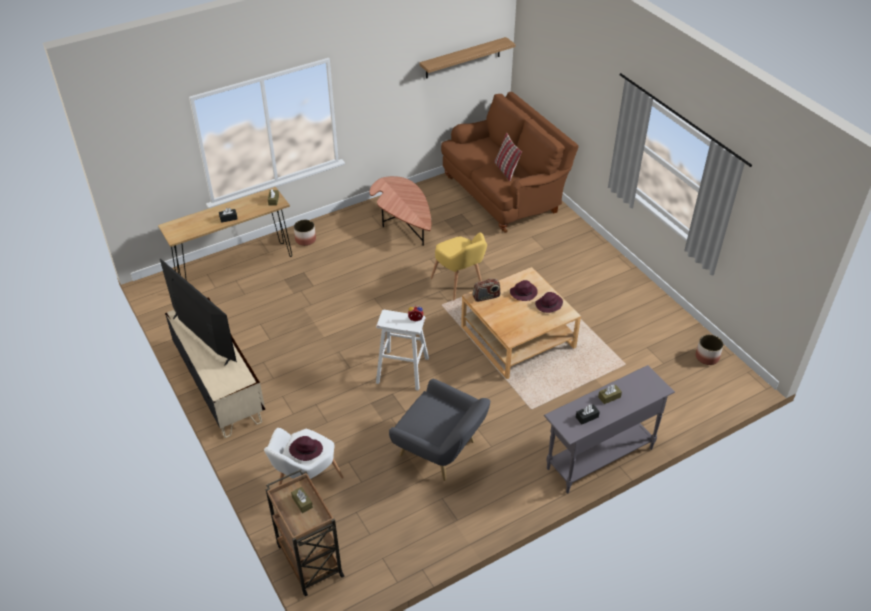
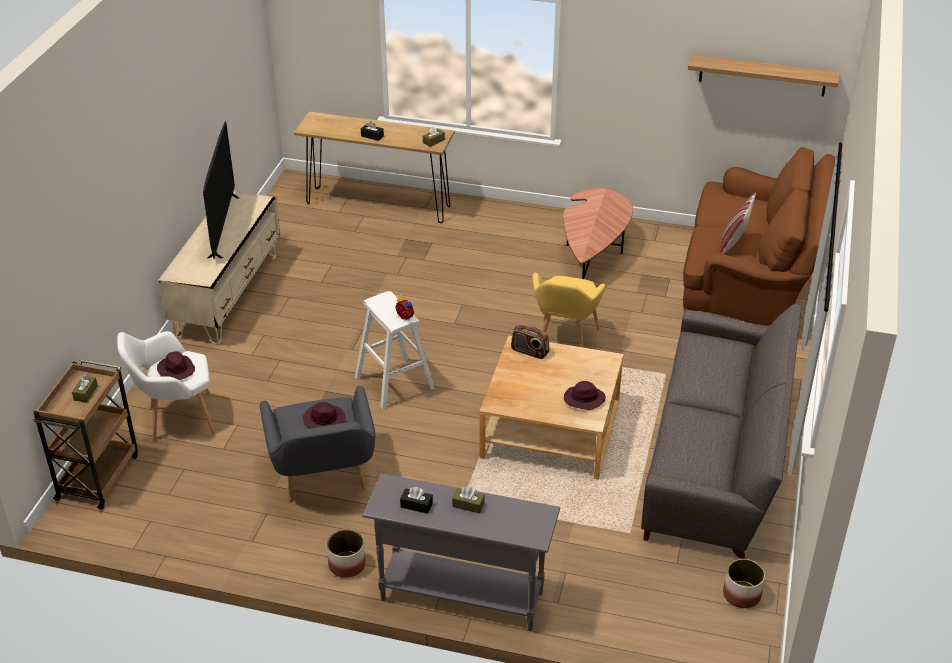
camera: 45 degrees right, 5 degrees down
(306, 240) = (475, 216): planter -> planter (347, 565)
(523, 292) = (575, 372): purple hat -> purple hat (325, 420)
(611, 298) = (716, 460): none -> grey sofa

